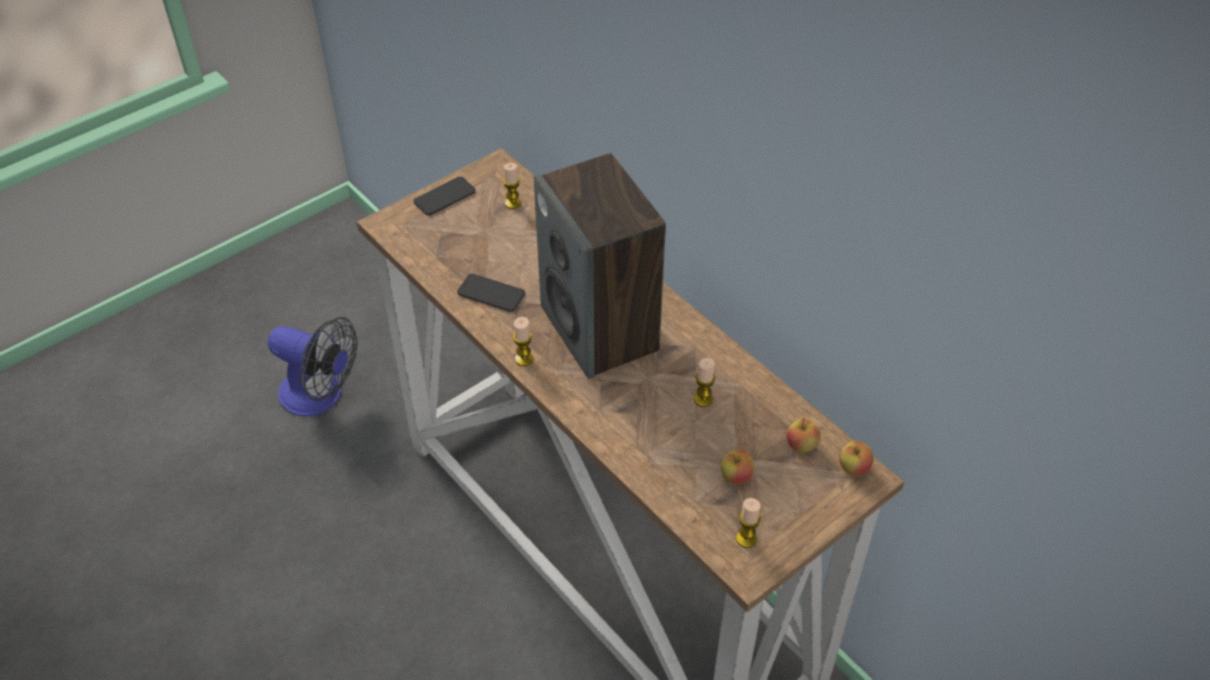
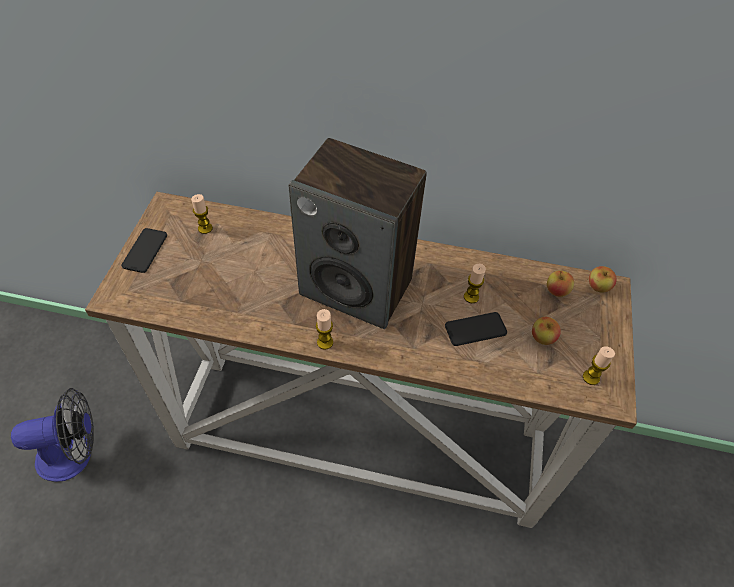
camera: 40 degrees left, 5 degrees up
(491, 293) = (252, 306): phone -> phone (475, 329)

